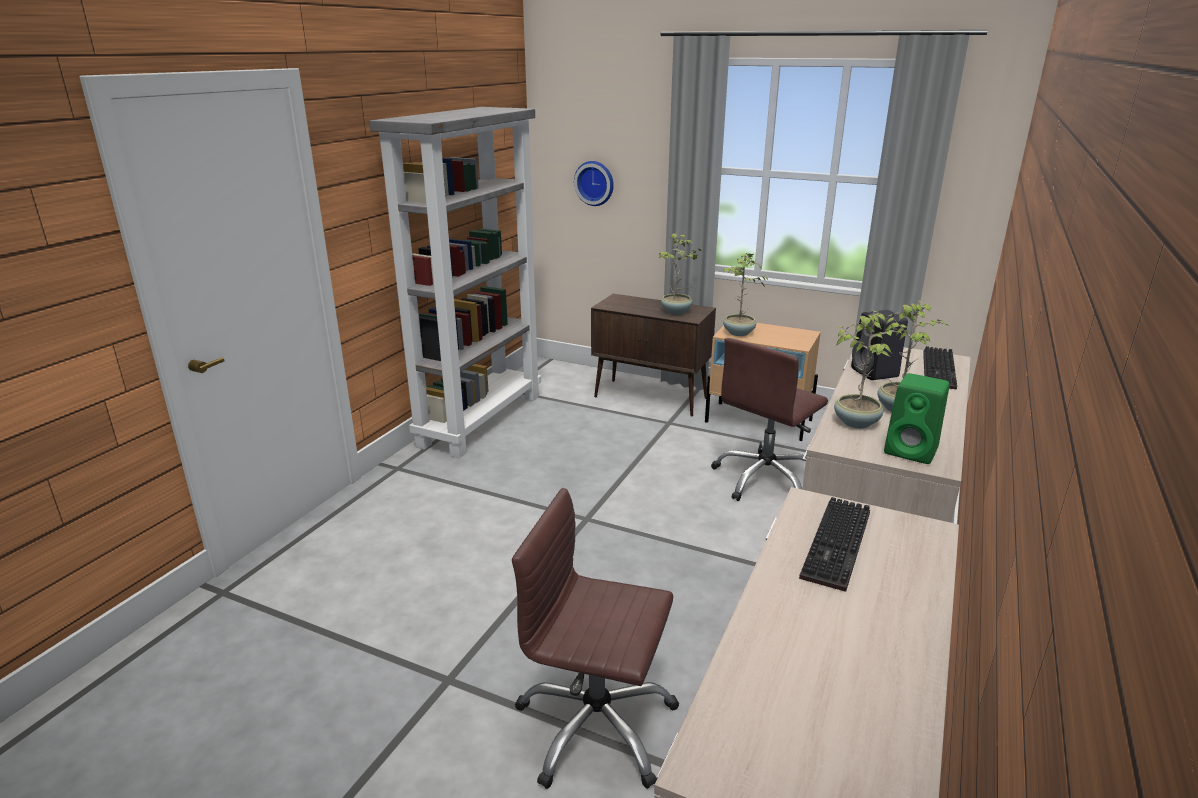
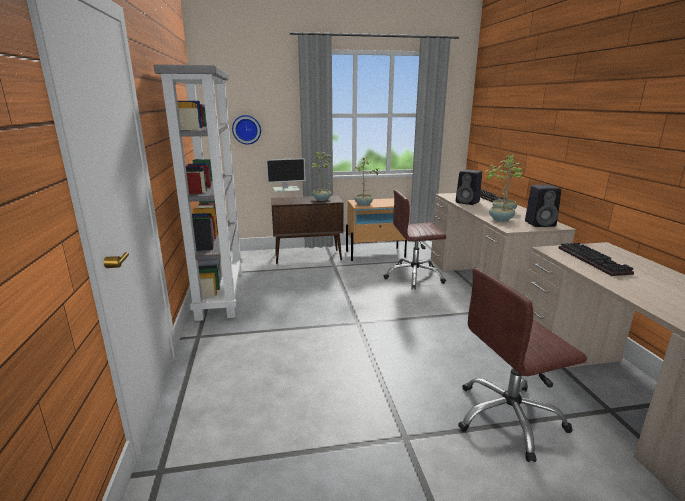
camera: 35 degrees left, 5 degrees down
(620, 306) = (287, 202): none -> monitor
(765, 479) = (414, 277): brown office chair -> brown office chair turned 75 degrees clockwise
(912, 451) = (540, 224): green speaker -> black speaker

